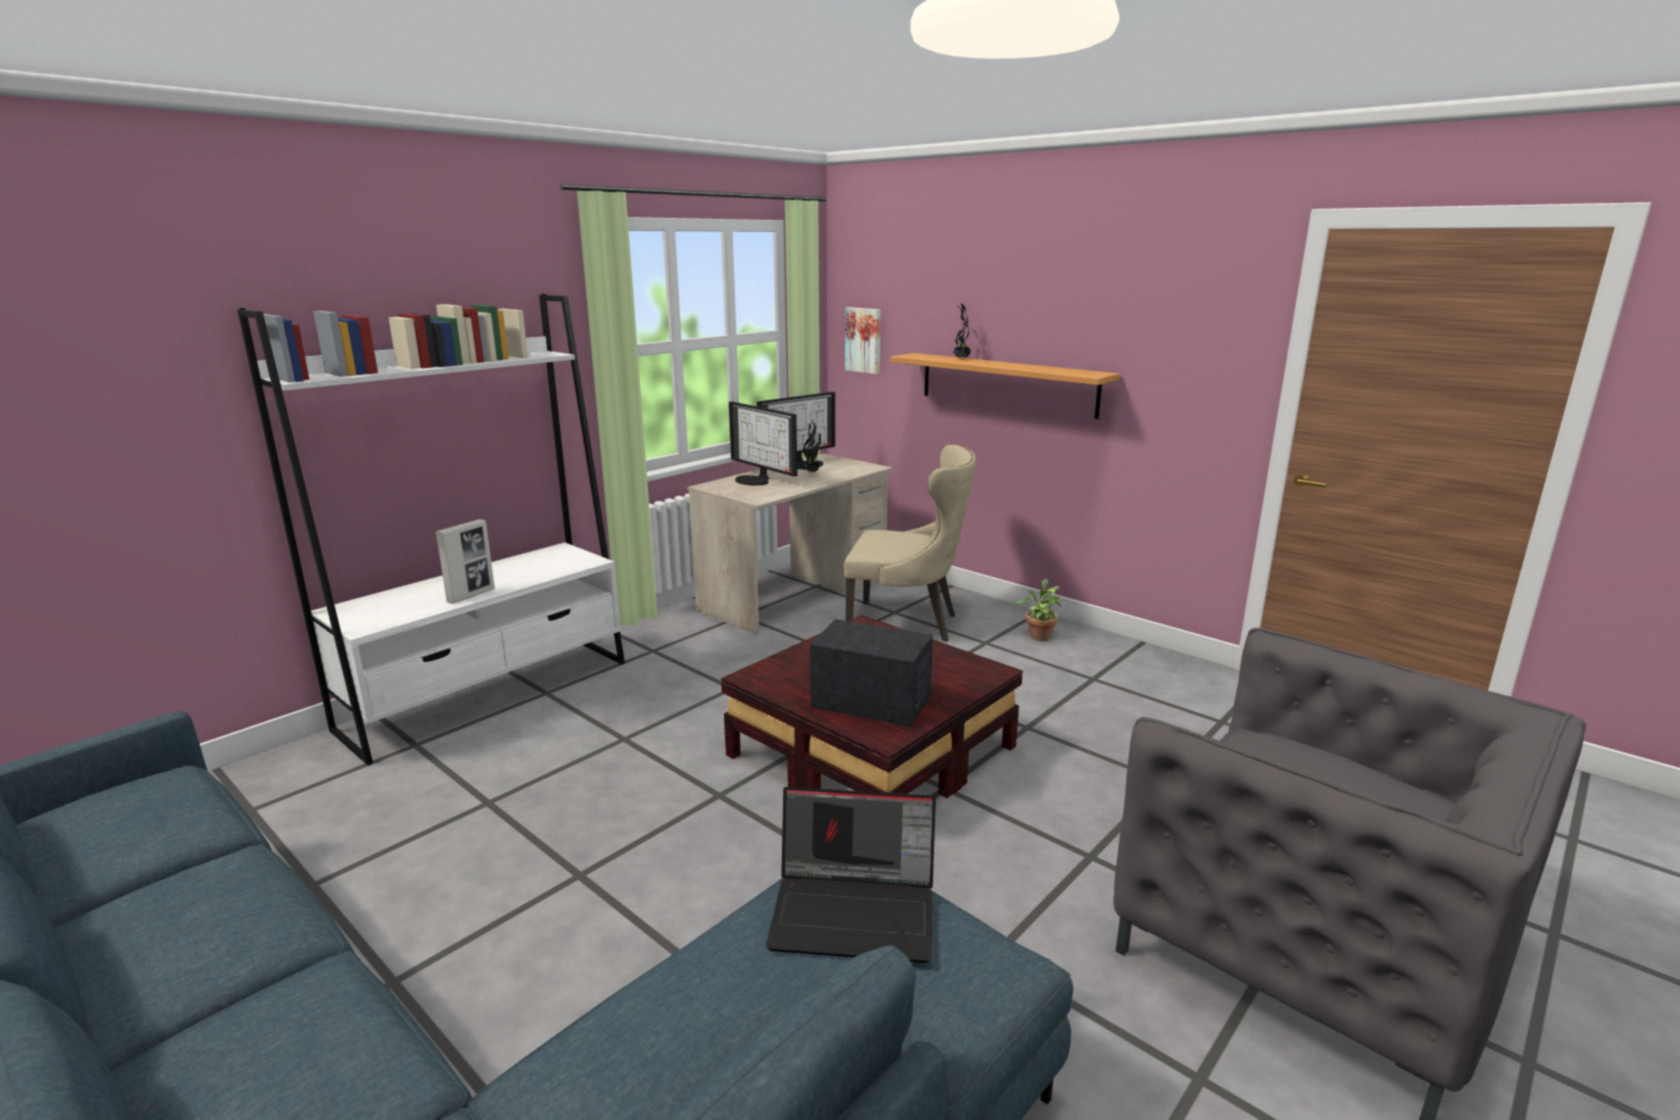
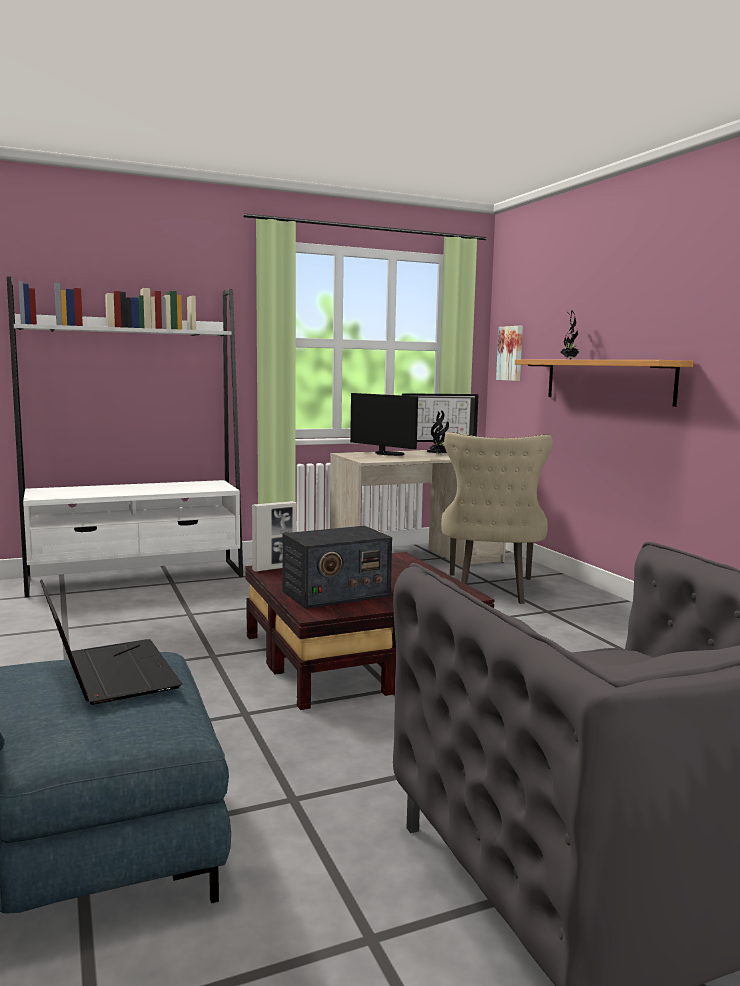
camera: 25 degrees right, 10 degrees down
(471, 595) = (123, 493): picture frame -> picture frame (274, 568)
(756, 480) = (387, 454): monitor -> monitor turned 150 degrees clockwise
(856, 911) = (108, 674): laptop -> laptop turned 150 degrees counterclockwise
(872, 701) = (335, 594): radio -> radio turned 105 degrees clockwise
(907, 624) = (490, 589): beige chair -> beige chair turned 60 degrees clockwise
(1039, 636) = (606, 615): potted plant -> none

